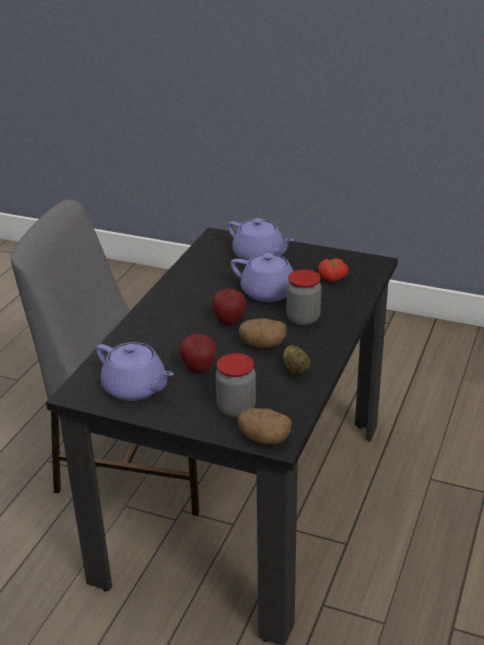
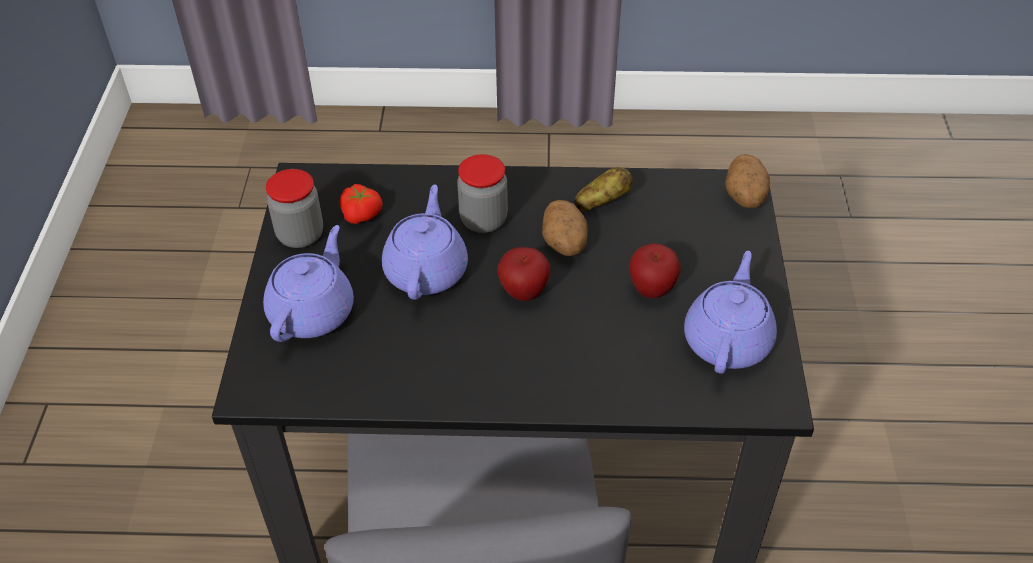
camera: 110 degrees left, 15 degrees up
(236, 409) = (708, 233): jar -> jar (300, 235)

